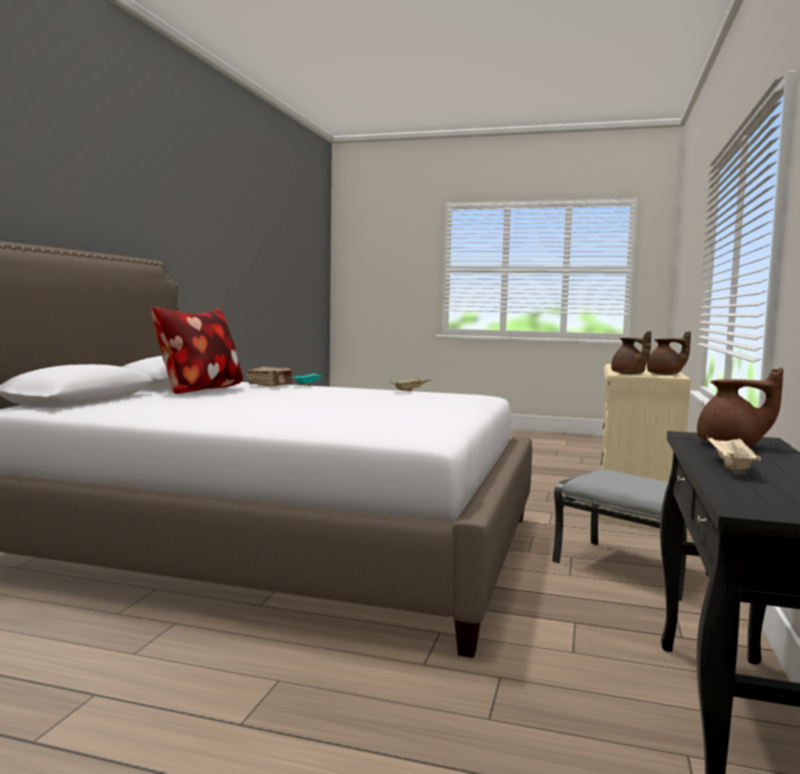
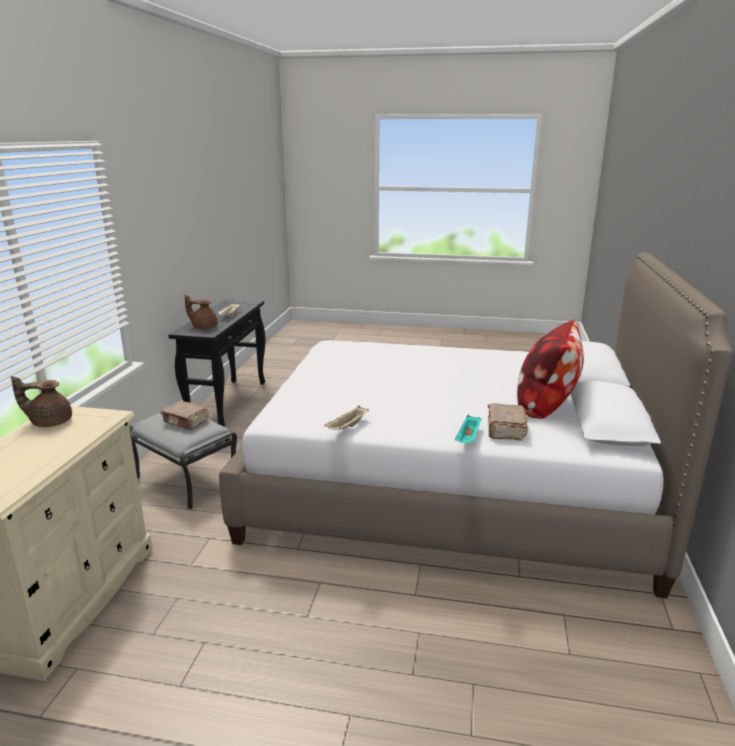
camera: 175 degrees right, 15 degrees up
(628, 479) = (186, 422): none -> brown book
(629, 374) = (98, 417): brown teapot -> none

